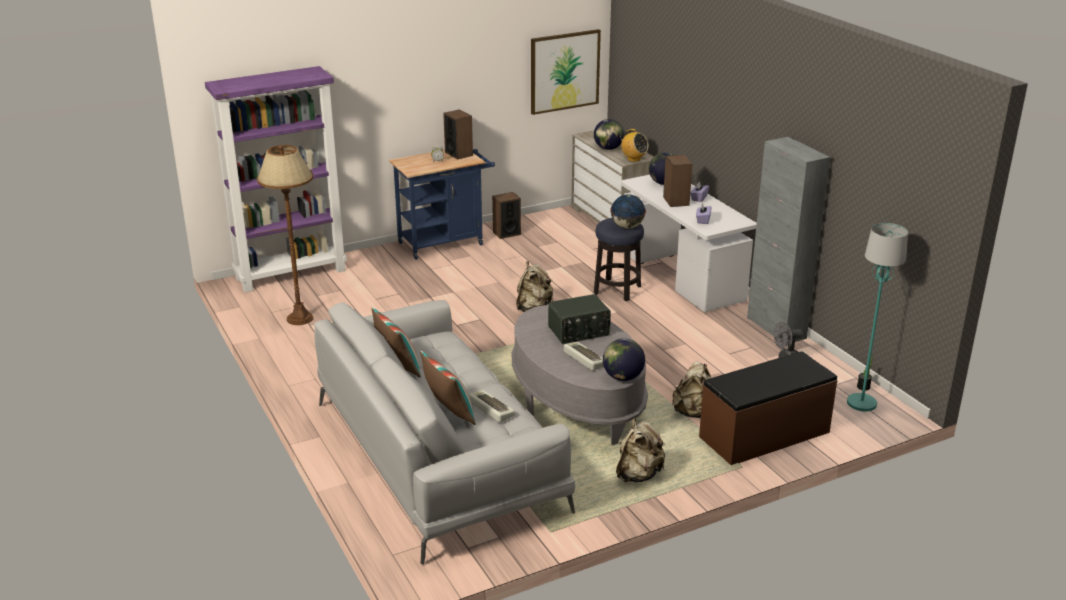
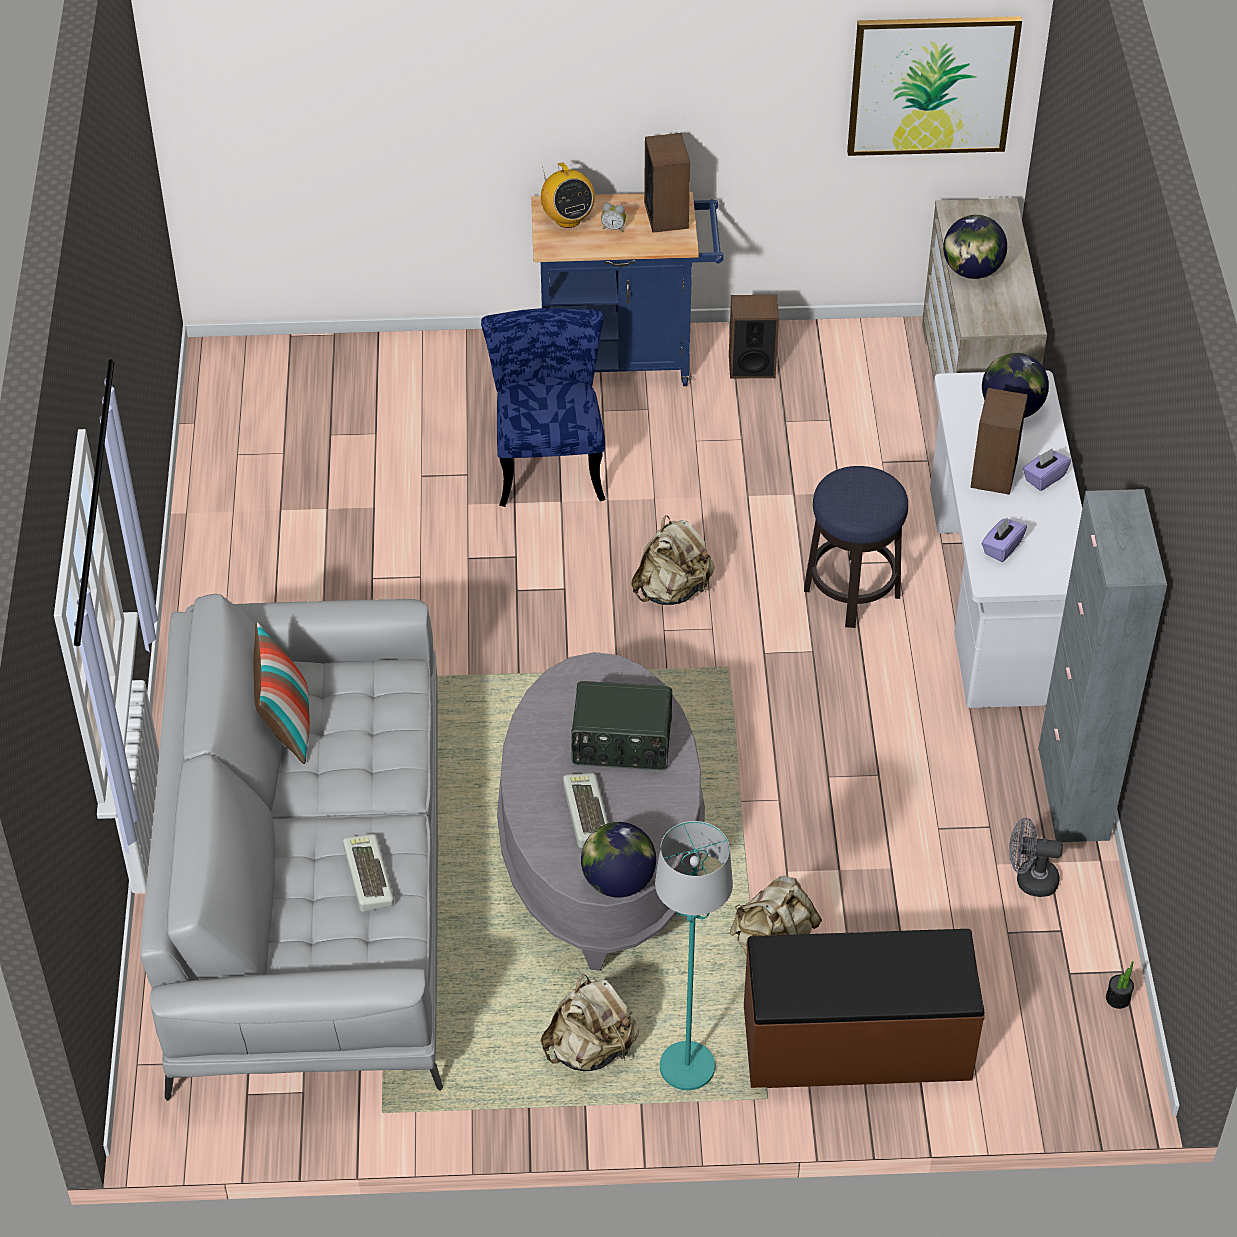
camera: 25 degrees right, 20 degrees up
(291, 274) = (318, 362): purple bookcase -> none
(300, 318) = (274, 486): brown floor lamp -> none
(436, 280) = (548, 460): none -> blue chair
(449, 414) = (301, 862): pillow -> none
(627, 227) = (869, 506): globe -> none
(633, 159) = (997, 321): radio -> radio (567, 219)
(862, 403) = (1083, 1036): turquoise floor lamp -> turquoise floor lamp (687, 1068)

